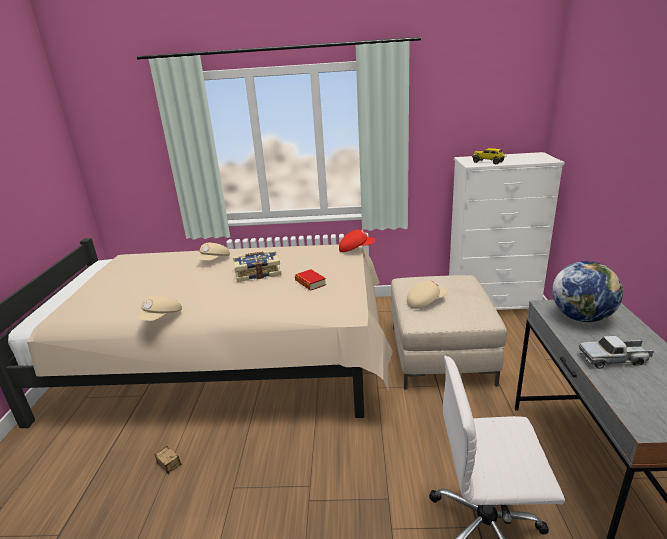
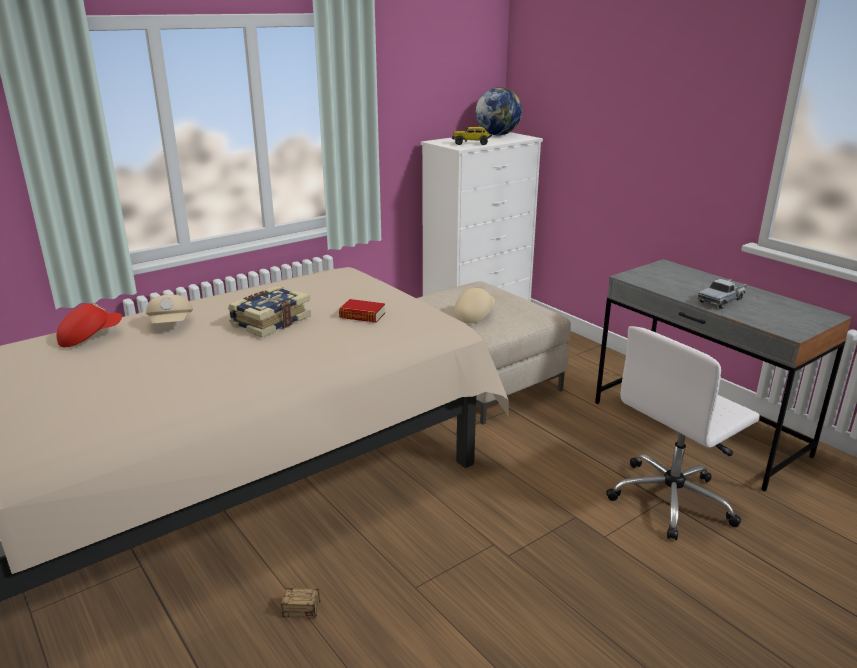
camera: 40 degrees left, 0 degrees up
(161, 318) = (220, 402): beige cap -> none
(356, 249) = (356, 271): red cap -> red cap (90, 337)
(581, 317) = (663, 278): globe -> globe (497, 135)

